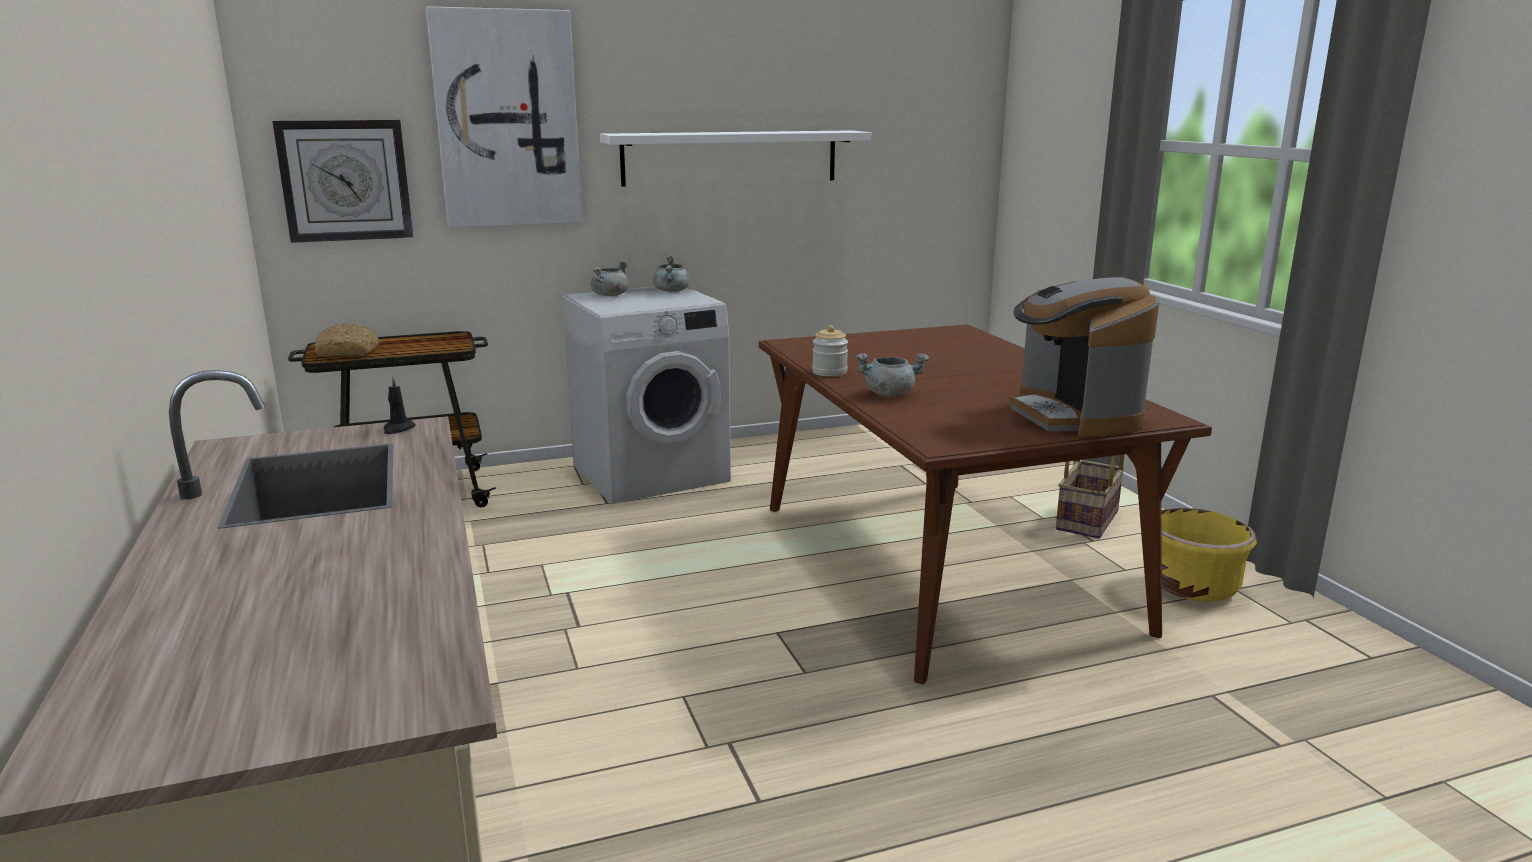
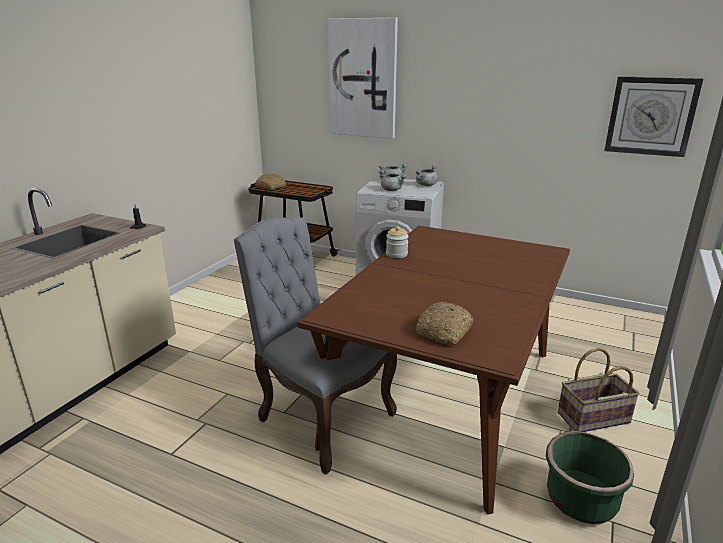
camera: 45 degrees right, 5 degrees up
(345, 180) = (292, 105): wall clock -> wall clock (651, 116)
(730, 157) = (485, 108): white shelf -> none
(862, 652) = (322, 418): none -> grey chair
(889, 394) = (388, 277): grey cooking pot -> grey cooking pot (392, 190)
(1074, 416) = (444, 331): coffee machine -> bread
(1192, 587) = (580, 500): yellow planter -> green planter

